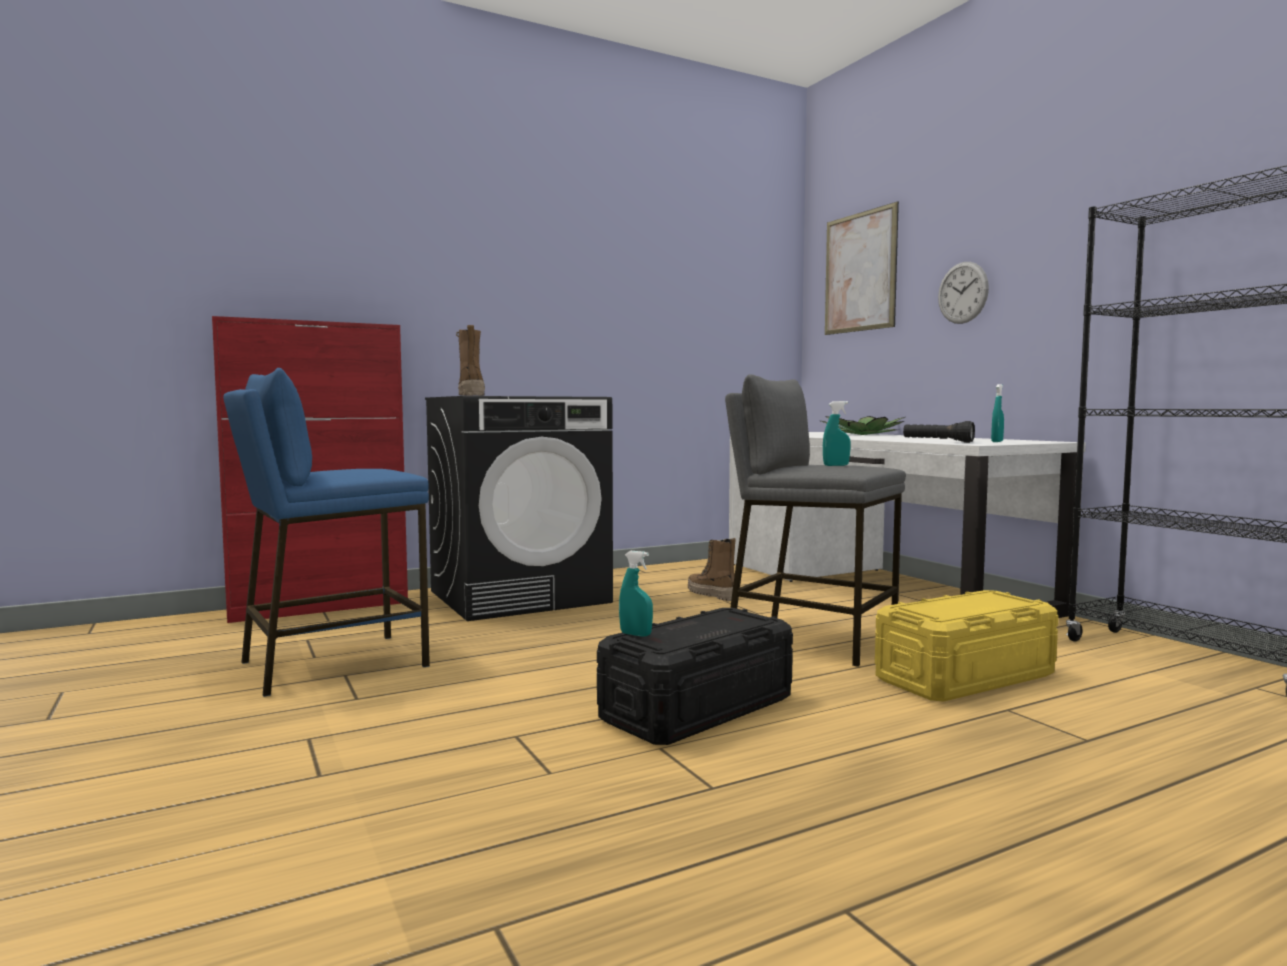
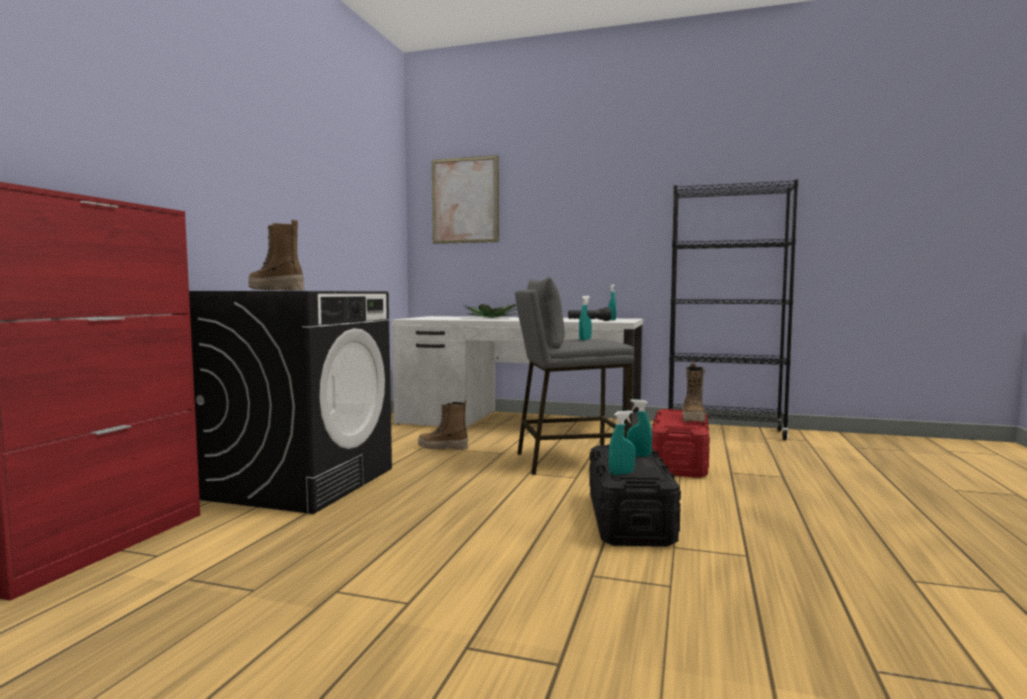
camera: 45 degrees left, 0 degrees up
(333, 663) = (293, 587): blue stool -> none
(729, 626) = (638, 455): none -> turquoise spray bottle
(962, 292) = (554, 223): wall clock -> none
(965, 677) = (680, 461): yellow storage box -> red storage box
(982, 609) = (693, 419): none -> boot

